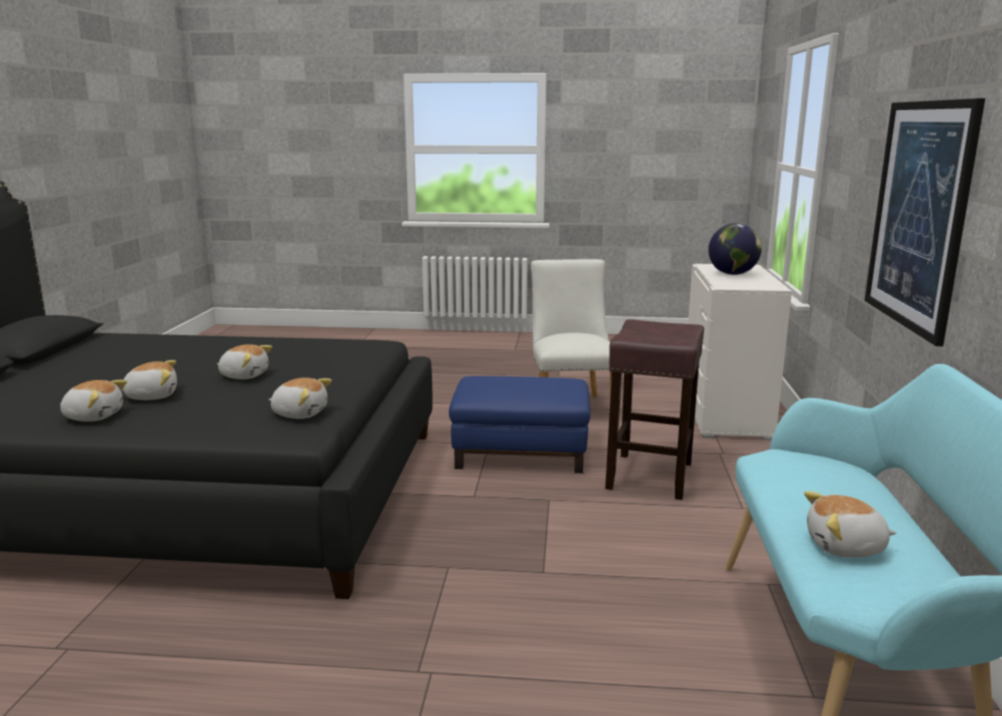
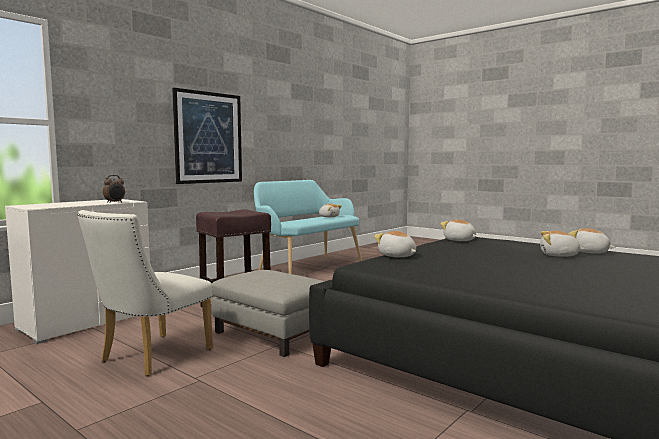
camera: 145 degrees left, 10 degrees down
(244, 375) = (492, 259): plush toy -> plush toy (397, 256)
(521, 452) = (272, 334): blue ottoman -> grey ottoman
(716, 281) = (115, 202): none -> alarm clock
(733, 274) = (74, 203): globe -> none

